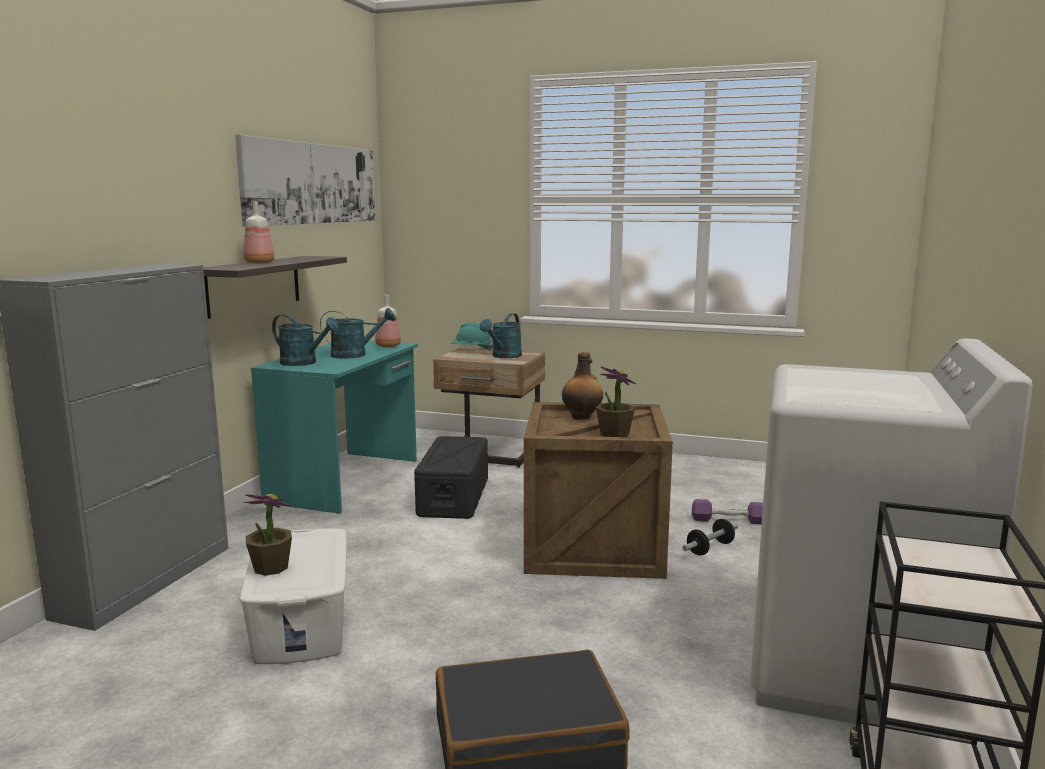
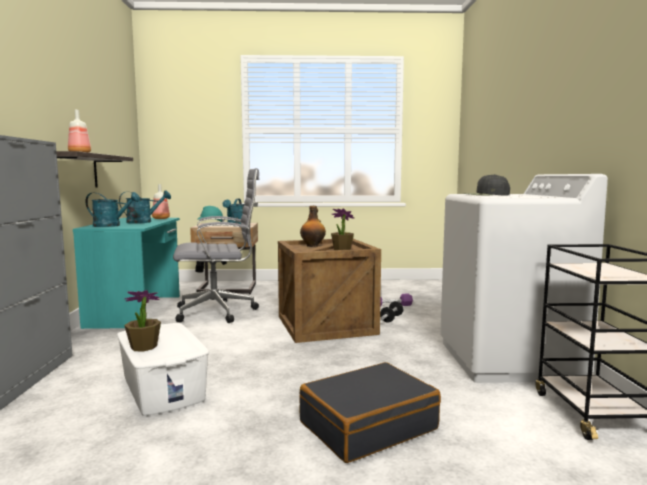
camera: 20 degrees left, 5 degrees down
(312, 183) = (103, 109): picture -> none
(453, 497) = (219, 312): black storage box -> grey office chair
(828, 379) = (485, 195): none -> black cap

